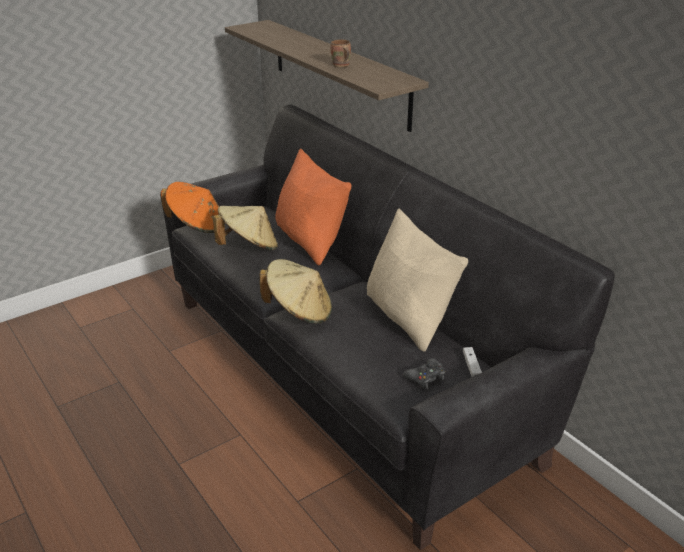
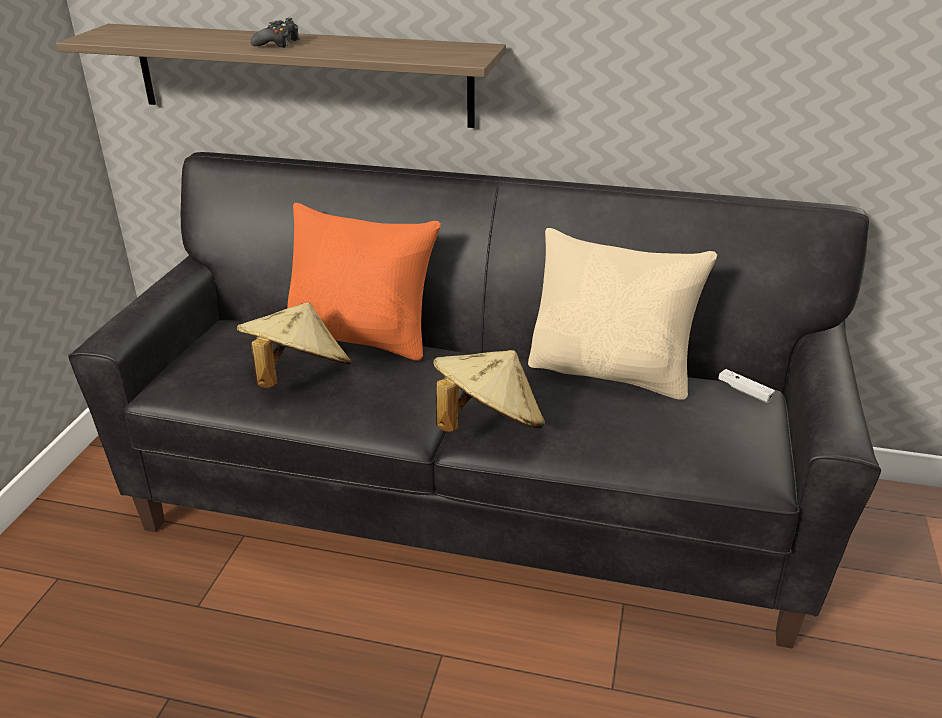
camera: 40 degrees left, 0 degrees up
(197, 226) = (173, 381): orange hat -> none
(340, 65) = (356, 50): brown mug -> none
(425, 377) = (734, 425): black game controller -> black game controller (277, 43)

